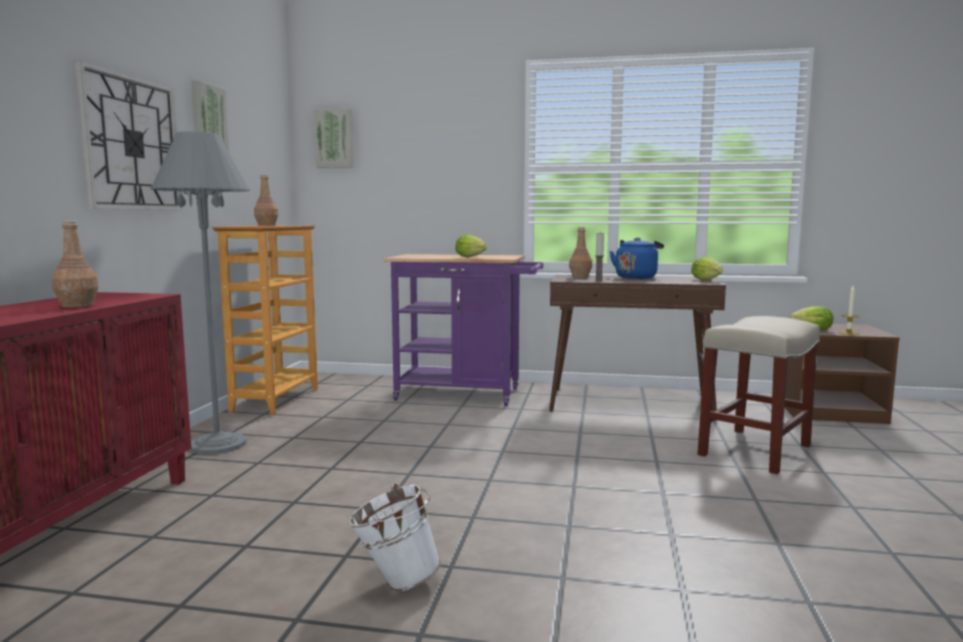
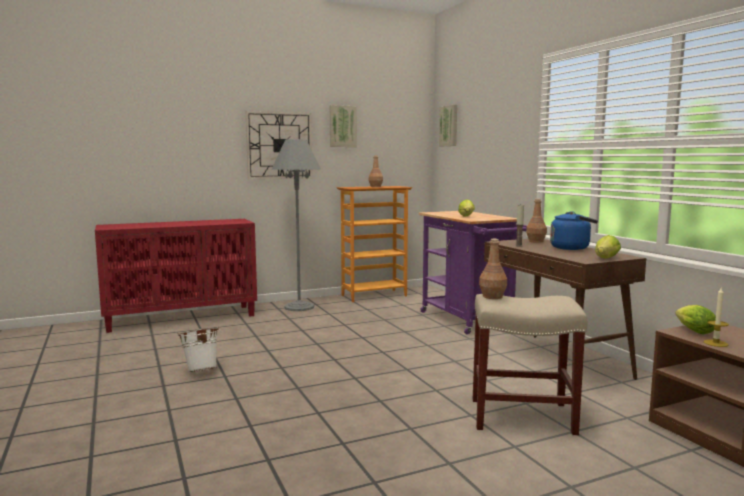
camera: 55 degrees right, 0 degrees up
(78, 305) = (201, 223): brown bottle -> brown bottle (493, 297)

